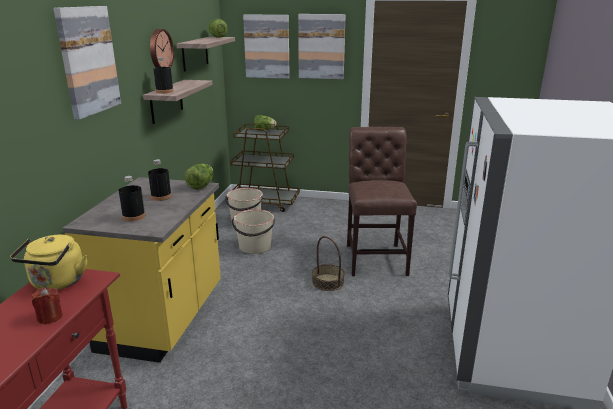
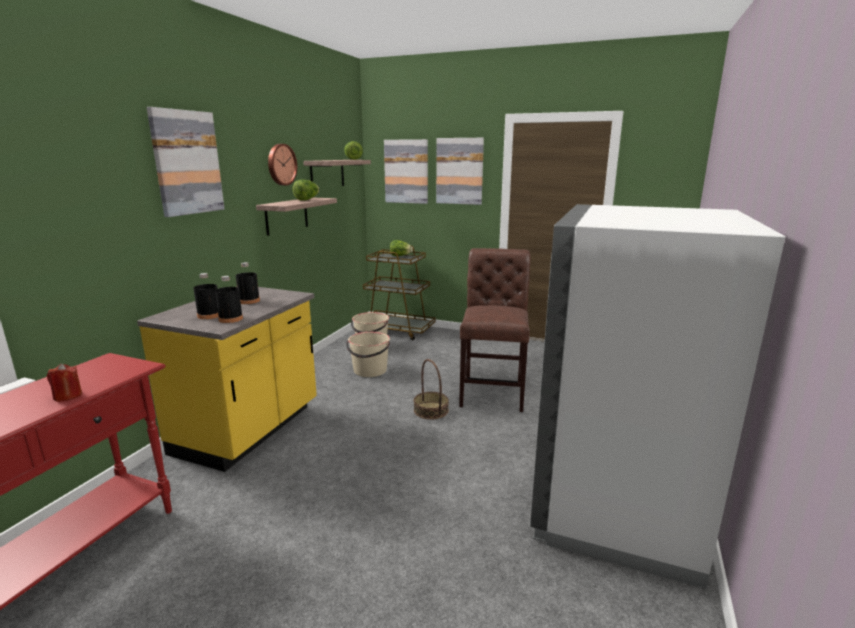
camera: 10 degrees right, 5 degrees down
(57, 283) = (99, 368): yellow kettle -> none
(164, 91) = (278, 203): black bottle -> black bottle (230, 319)
(201, 186) = (294, 294): lettuce -> lettuce (307, 200)

